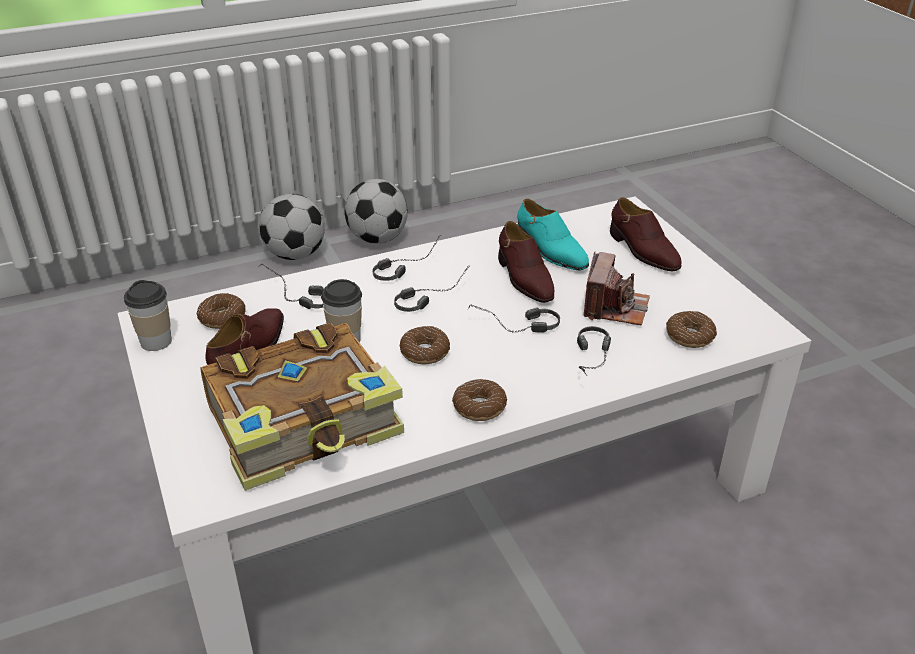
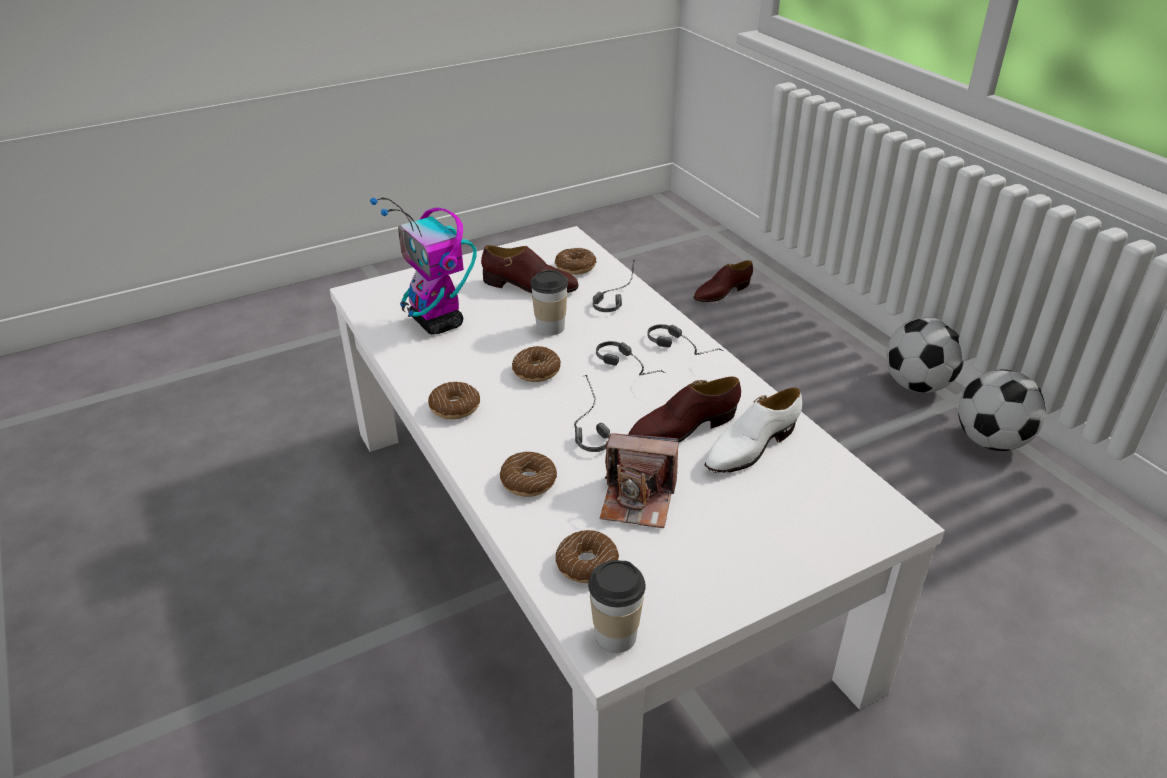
camera: 85 degrees right, 0 degrees up
(156, 342) = (539, 246): cup -> cup (615, 635)
(306, 423) = (437, 322): book -> toy robot
(550, 251) = (750, 447): turquoise shoe -> white shoe
(594, 362) = (528, 481): headphones -> donut
(643, 251) = (782, 530): brown shoe -> brown shoe (721, 292)

